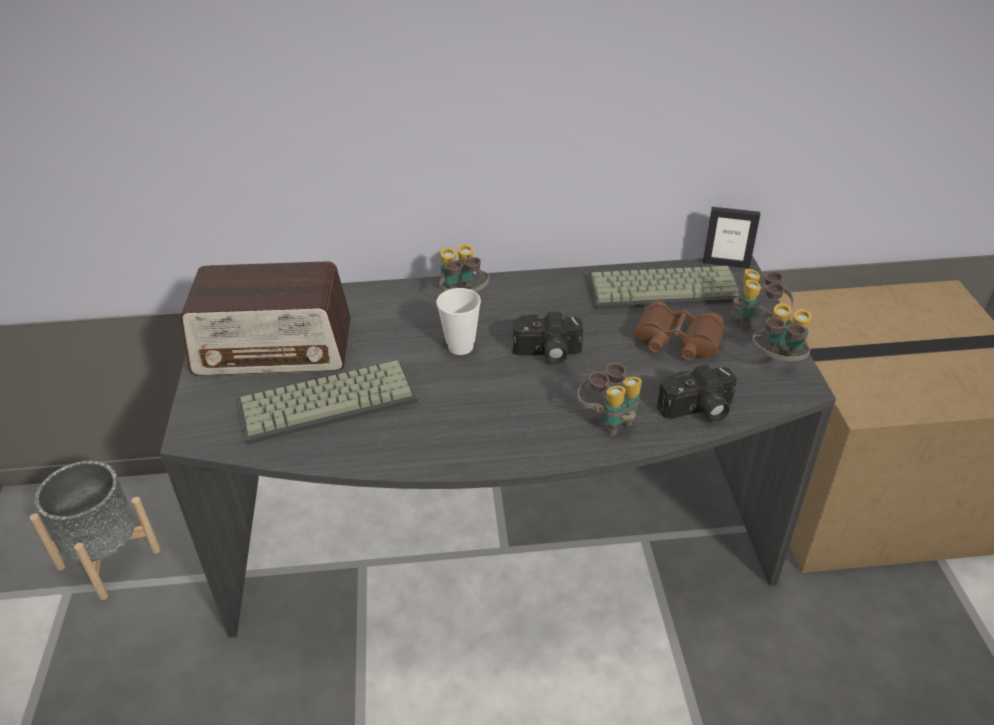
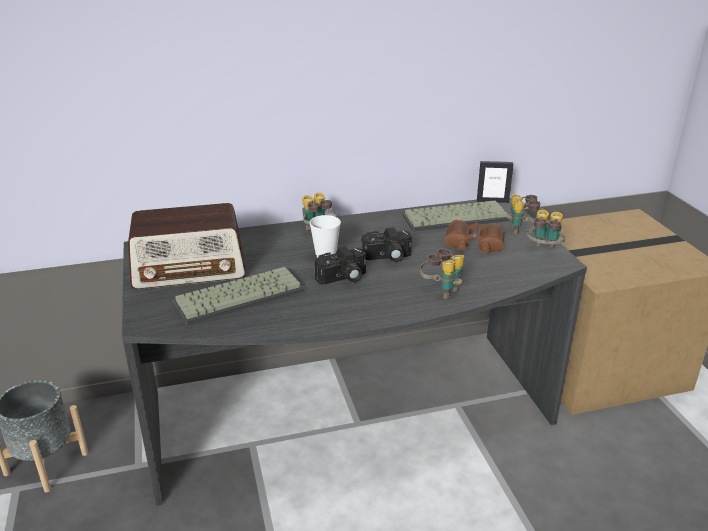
camera: 10 degrees left, 10 degrees down
(698, 410) = (499, 280): camera -> camera (343, 278)

